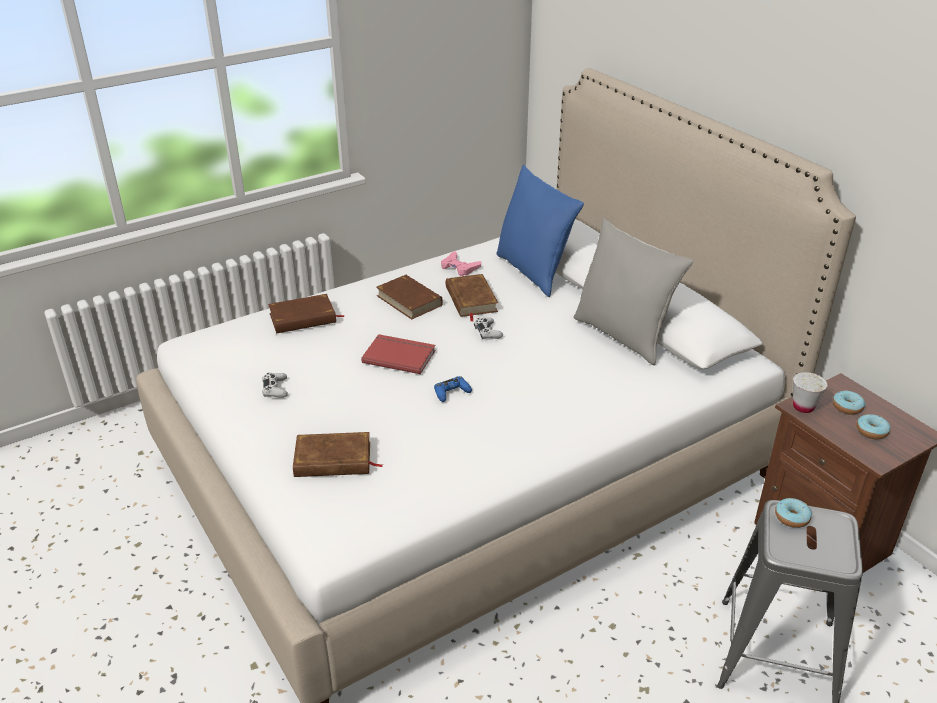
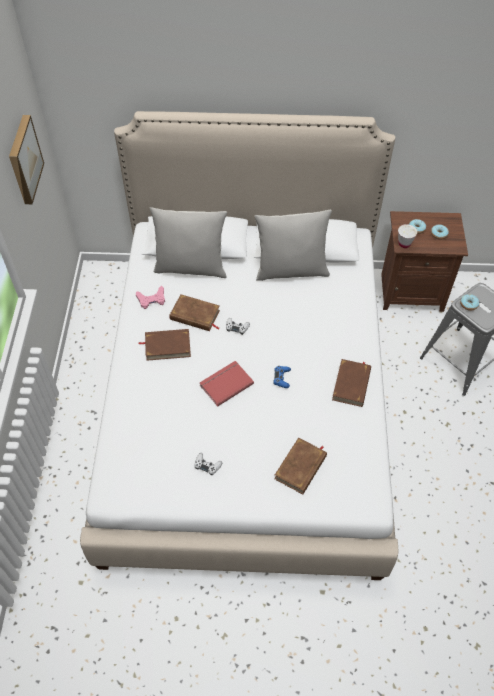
camera: 55 degrees left, 20 degrees up
(303, 318) = (139, 413): brown book -> brown book (351, 384)
(446, 54) = (23, 159): none -> picture
(533, 271) = (191, 267): blue pillow -> grey pillow

